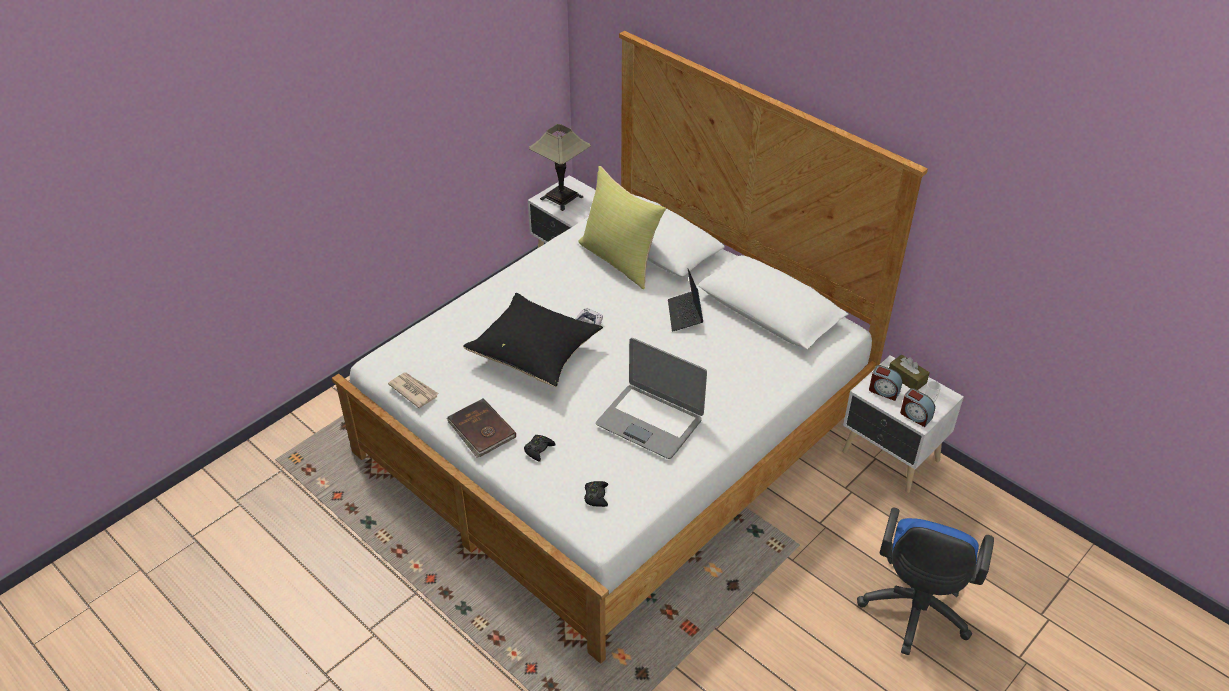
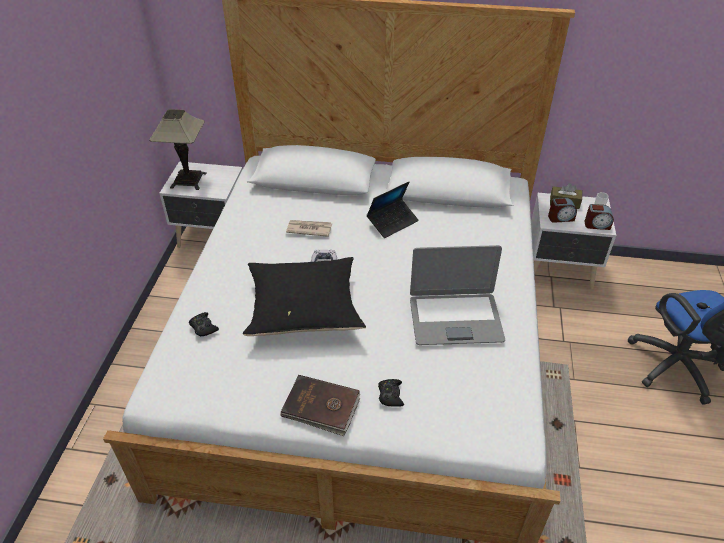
camera: 35 degrees left, 0 degrees up
(413, 391) = (218, 404): newspaper -> newspaper (309, 229)
(596, 496) = (480, 409): black game controller -> black game controller (203, 327)
(620, 260) = (299, 202): yellow pillow -> none
(685, 315) = (392, 222): laptop -> laptop turned 90 degrees counterclockwise

